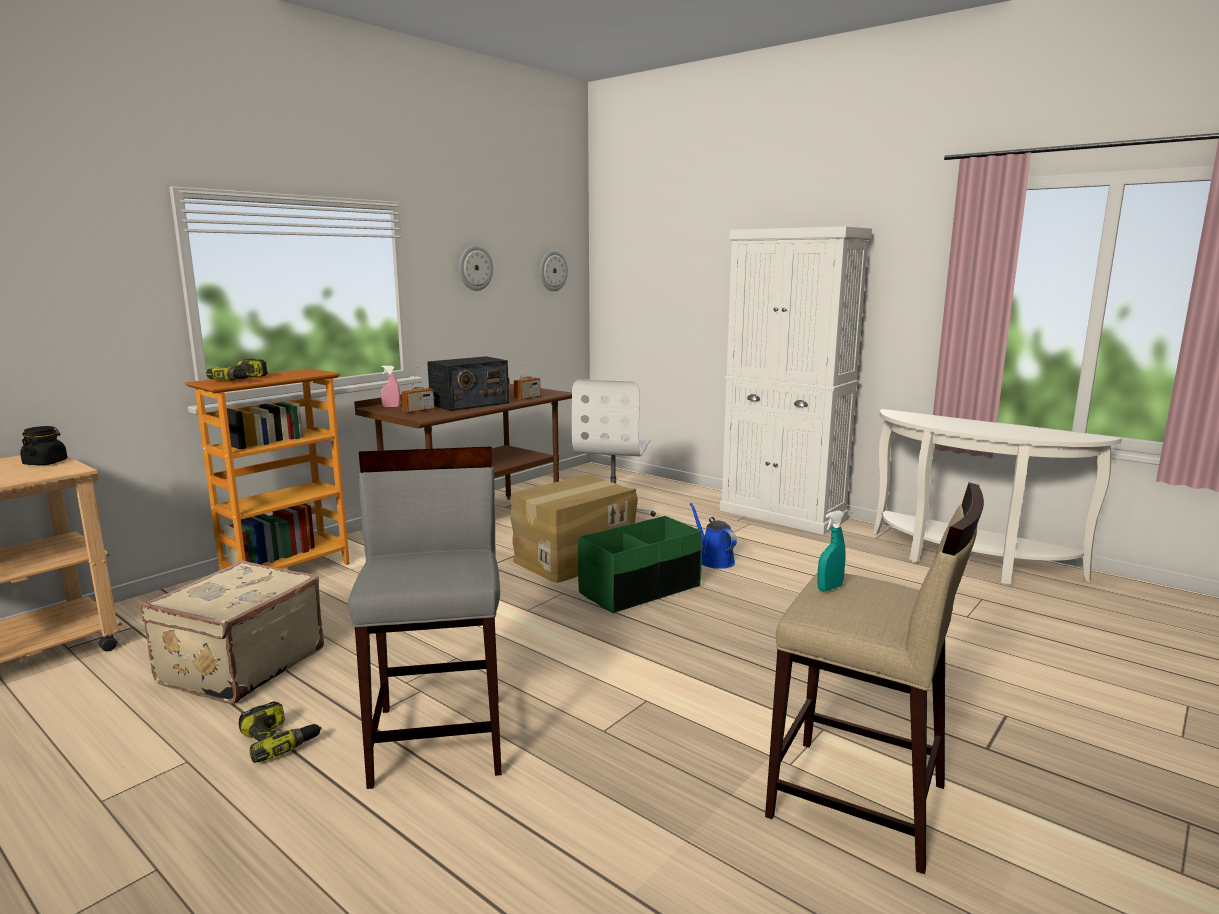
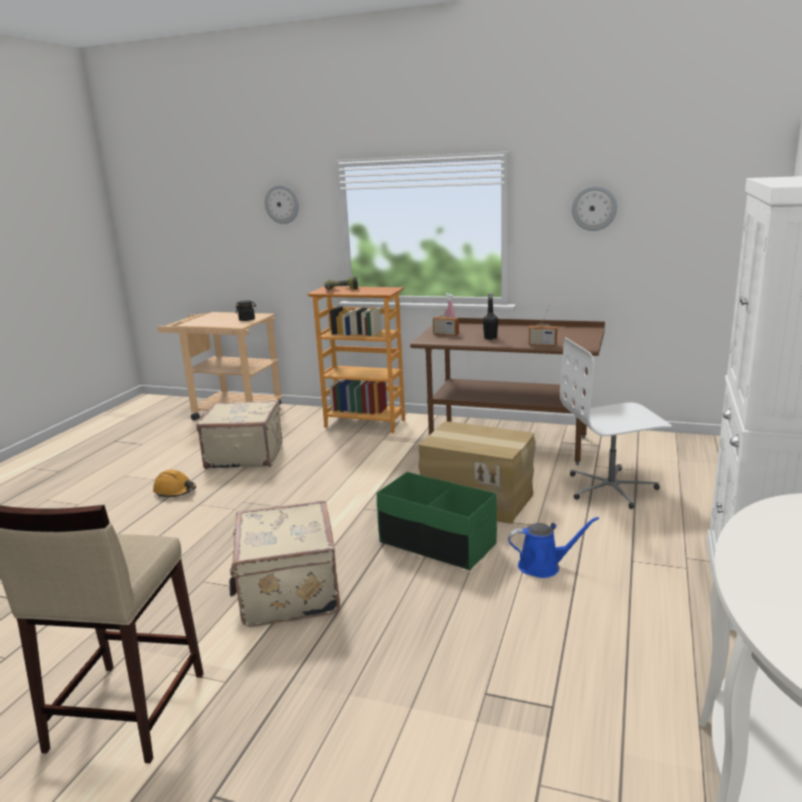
camera: 70 degrees right, 5 degrees up
(279, 740) = (175, 491): power drill -> orange hard hat
(440, 738) = (184, 531): grey stool -> none
(469, 404) = (490, 338): radio -> black bottle
(552, 270) = (715, 209): wall clock -> wall clock (282, 204)
(674, 676) = (287, 592): none -> beige suitcase
(714, 560) = (543, 566): blue watering can -> blue watering can turned 45 degrees clockwise
(829, 588) = (120, 540): turquoise spray bottle -> none

